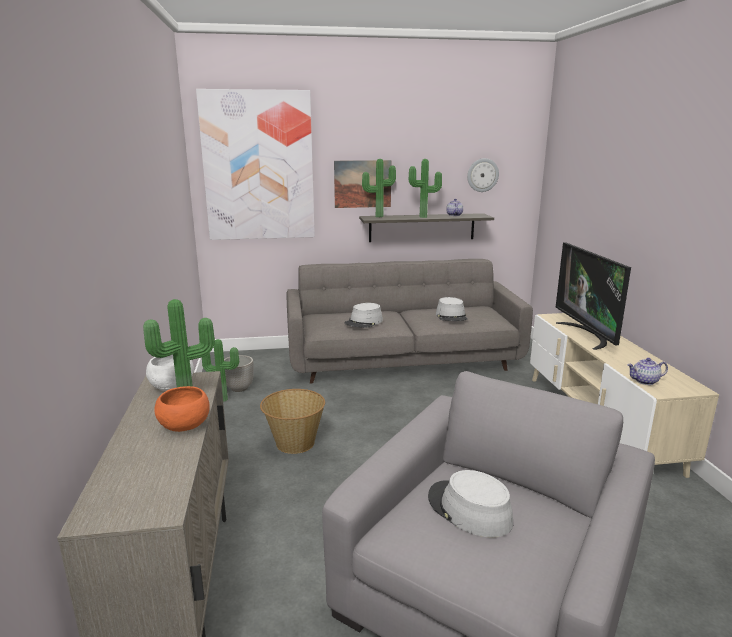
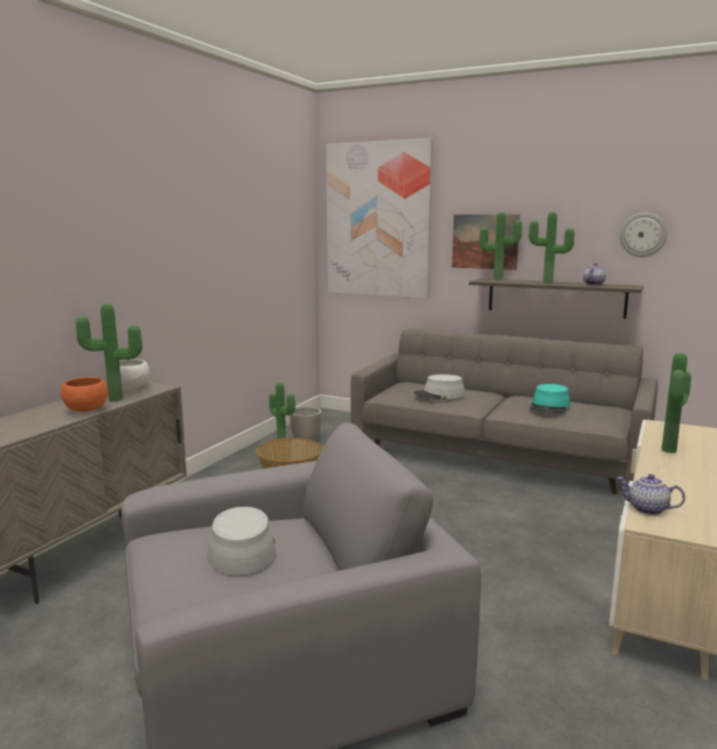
camera: 35 degrees right, 5 degrees down
(451, 316) = (550, 407): grey hat -> turquoise hat
(587, 335) = (672, 451): television -> potted plant

